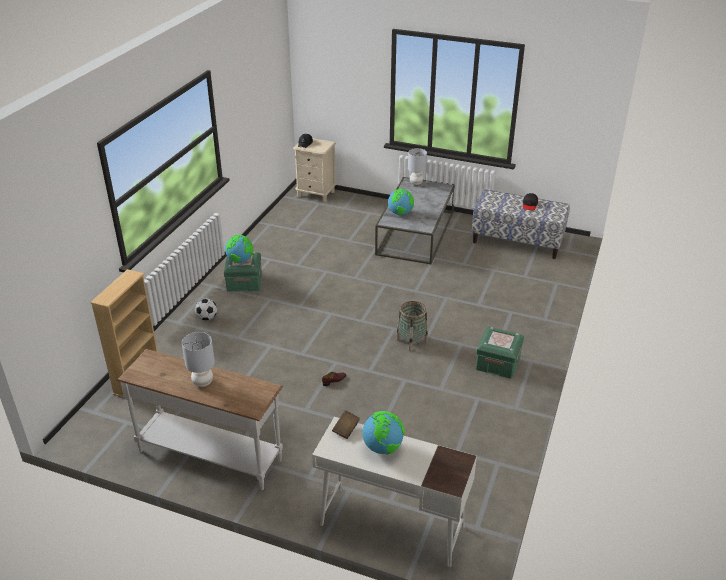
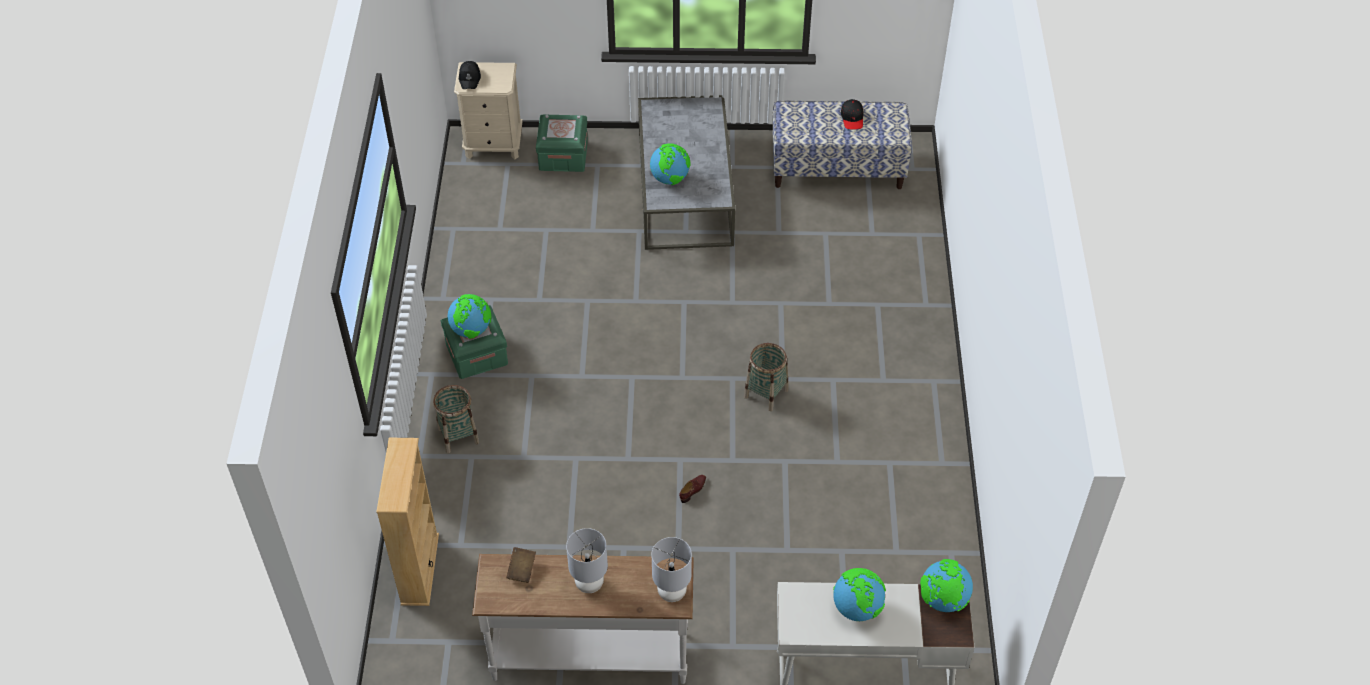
camera: 20 degrees left, 15 degrees up
(207, 318) = (458, 435): football -> basket
(346, 429) = (801, 596): brown book -> brown book (522, 569)
(416, 183) = (664, 107): grey table lamp -> grey table lamp (671, 592)
(451, 460) = (943, 600): none -> globe
(498, 363) = (893, 398): green storage box -> green storage box (563, 156)

